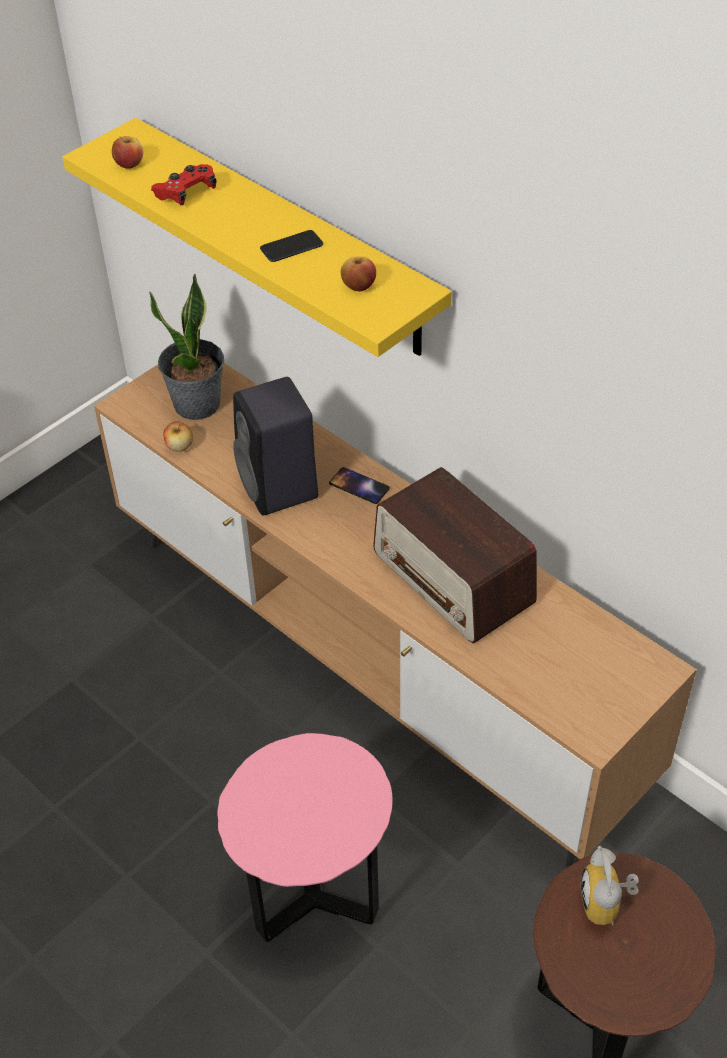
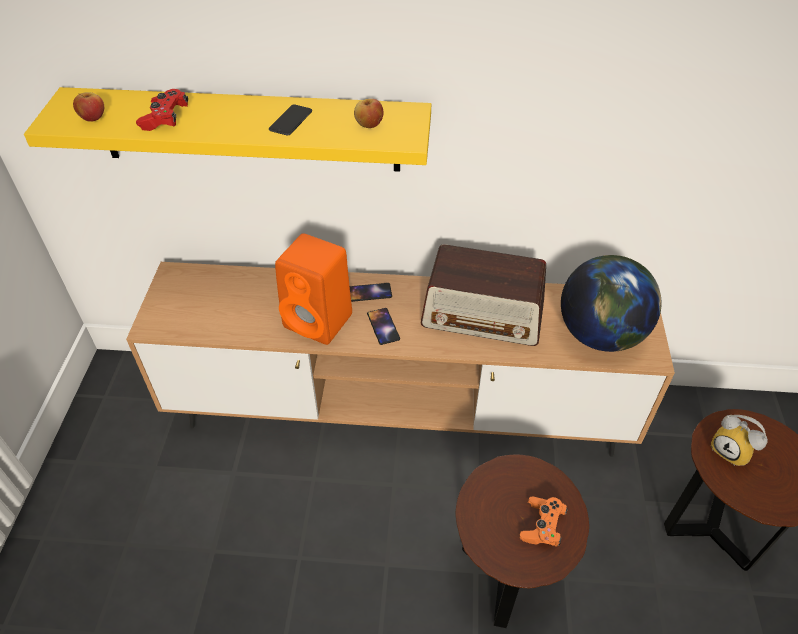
camera: 40 degrees left, 0 degrees up
(179, 446) = (222, 332): apple -> none
(197, 404) = (207, 298): potted plant -> none
(280, 488) = (320, 321): black speaker -> orange speaker
(313, 899) = (504, 579): pink side table -> brown side table
(314, 828) = (542, 526): none -> orange game controller
(336, 529) = (383, 326): none -> phone
(563, 677) = (600, 334): none -> globe

